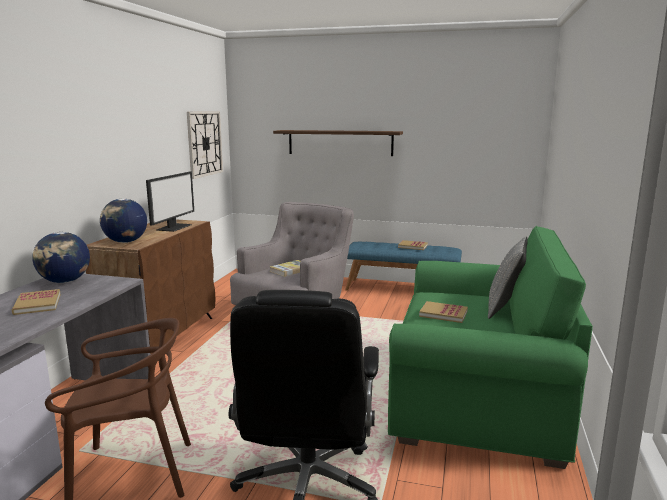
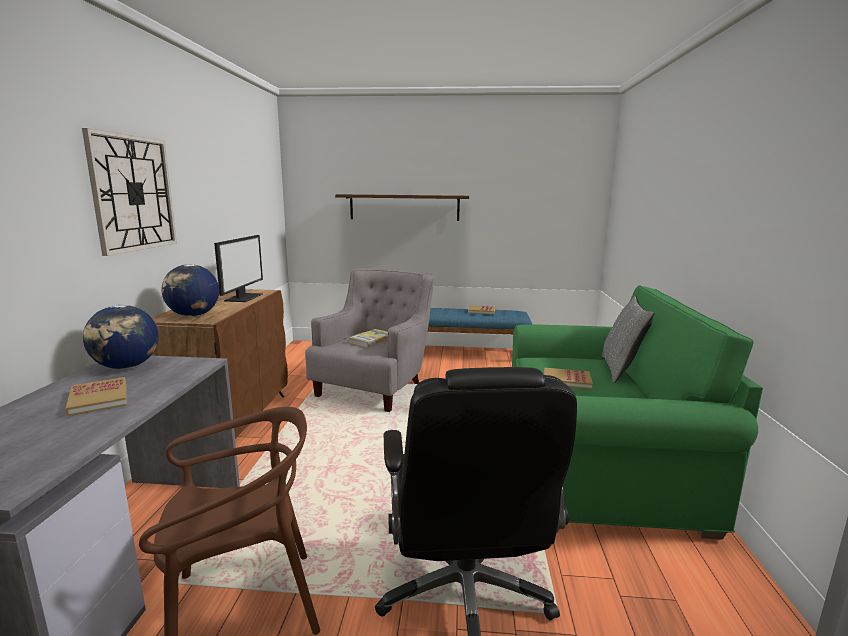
camera: 10 degrees left, 0 degrees up
(204, 143) = (262, 207): wall clock -> wall clock (133, 193)

